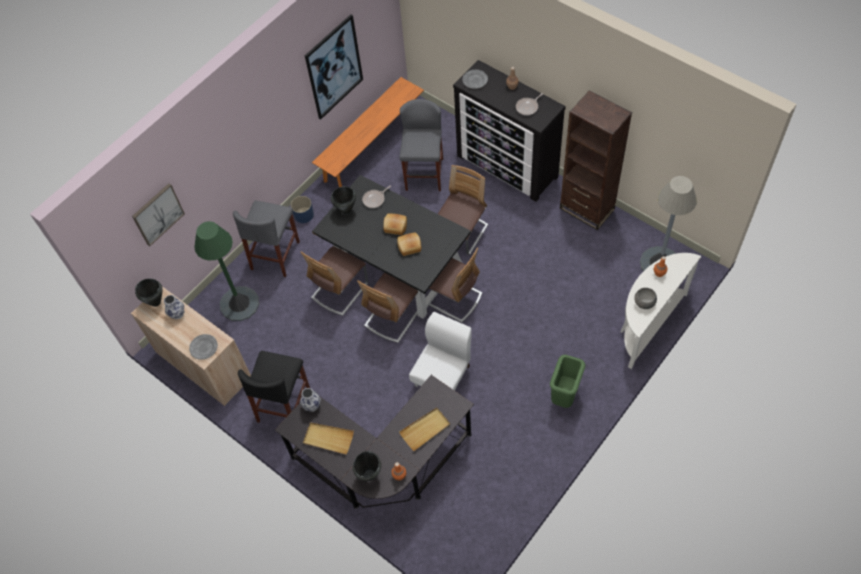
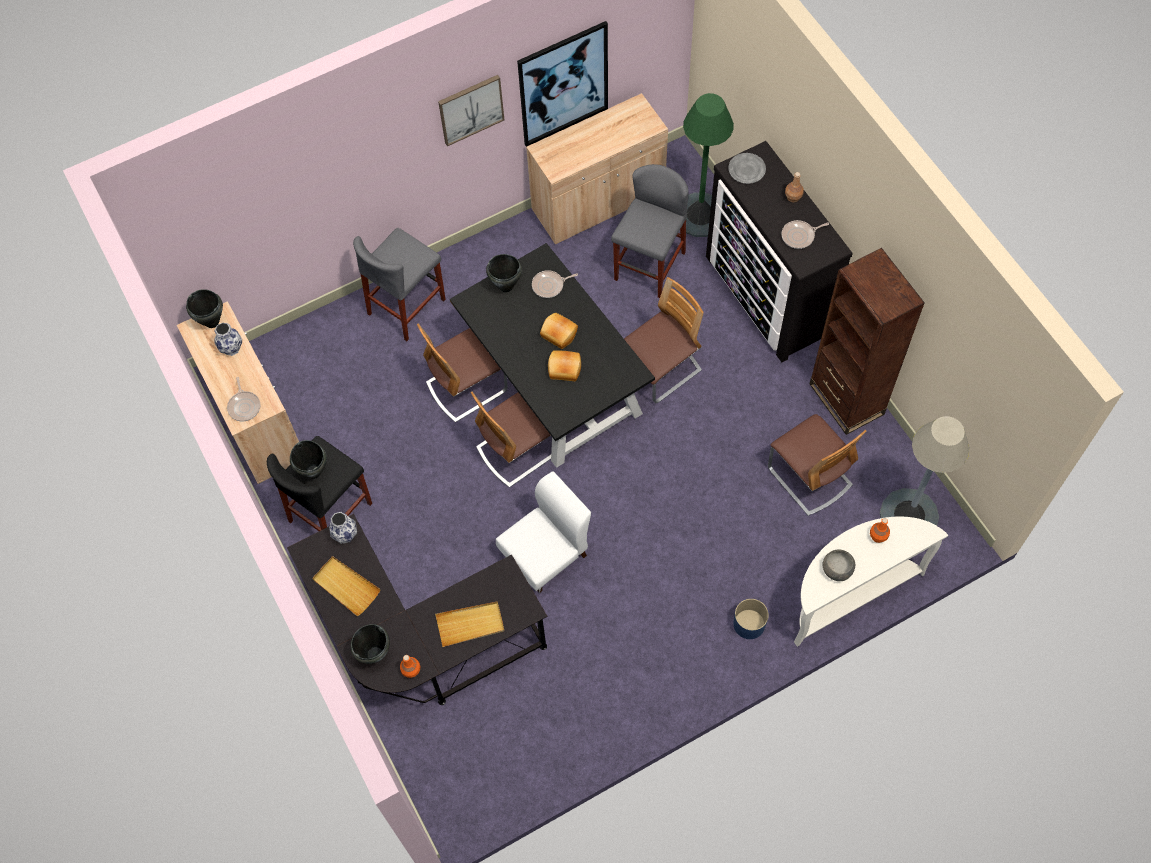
camera: 20 degrees right, 5 degrees up
(157, 214) = (245, 212): picture -> picture (471, 109)
(204, 347) = (244, 406): grey plate -> frying pan
(239, 304) = (334, 355): green floor lamp -> green floor lamp (700, 215)
(270, 374) = (314, 471): none -> black cooking pot
(304, 215) = (467, 264): blue planter -> blue planter (749, 624)
(372, 147) = (598, 201): orange bench -> beige cabinet
(453, 298) = (607, 454): chair -> chair (809, 477)
(564, 396) = (690, 647): green trash can -> none

